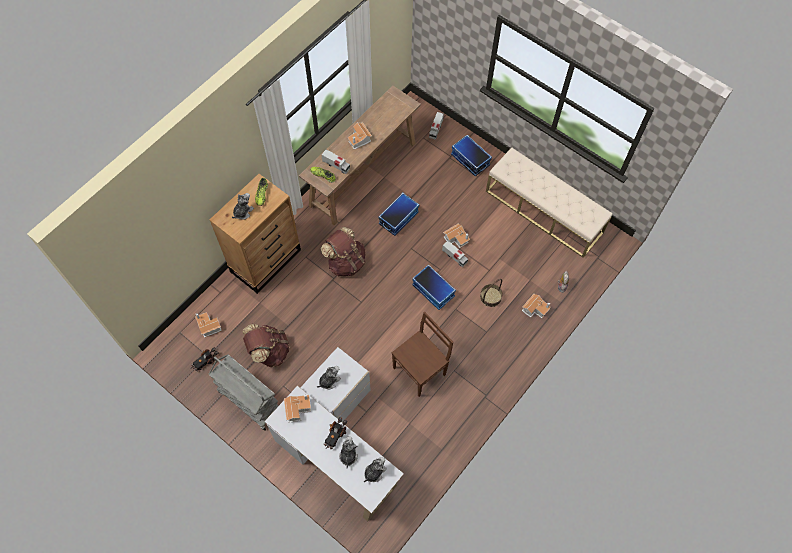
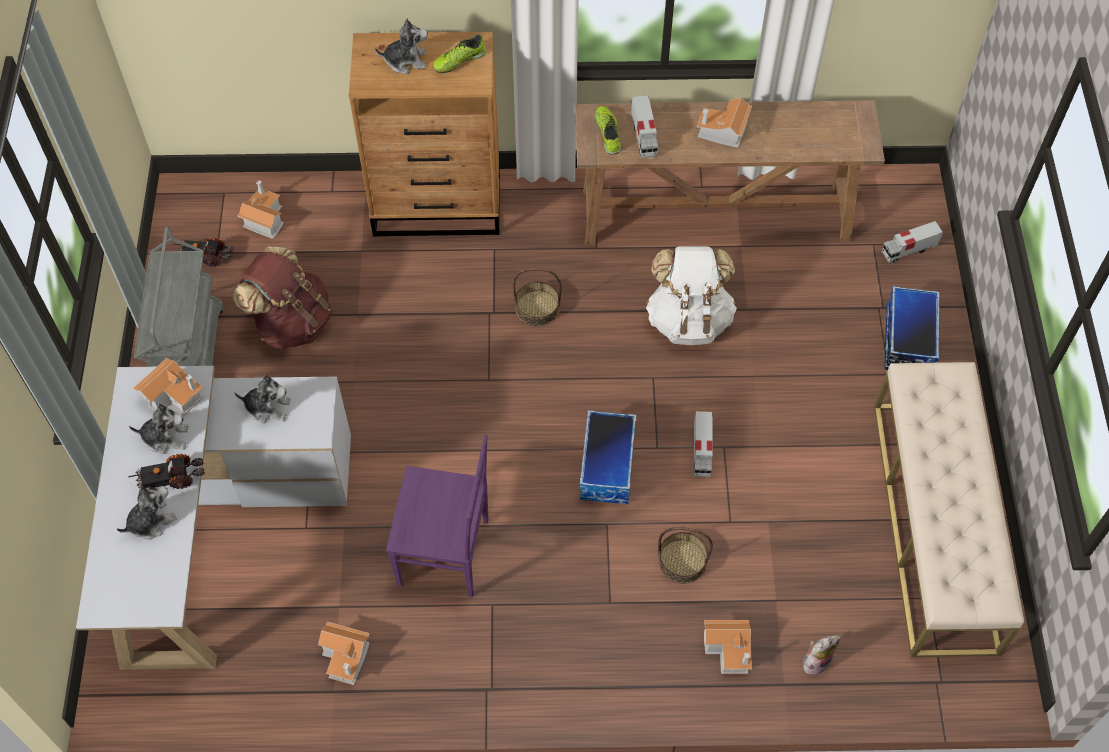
camera: 50 degrees right, 5 degrees down
(346, 262) = (537, 308): brown backpack -> basket
(374, 472) = (151, 580): plush toy -> plush toy (166, 437)
(398, 218) = (688, 319): storage box -> white backpack
(420, 370) = (446, 553): brown chair -> purple chair
(457, 238) = (739, 429): toy house -> toy house (347, 657)

